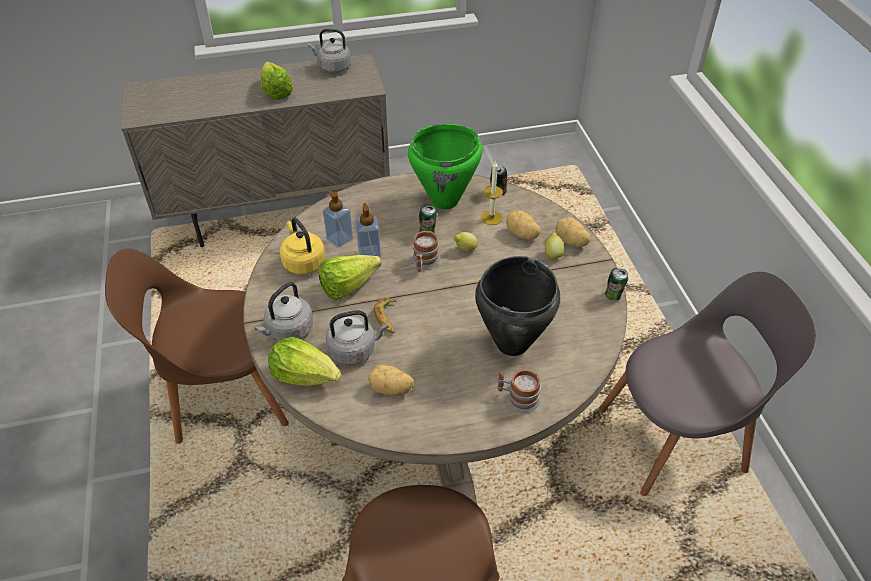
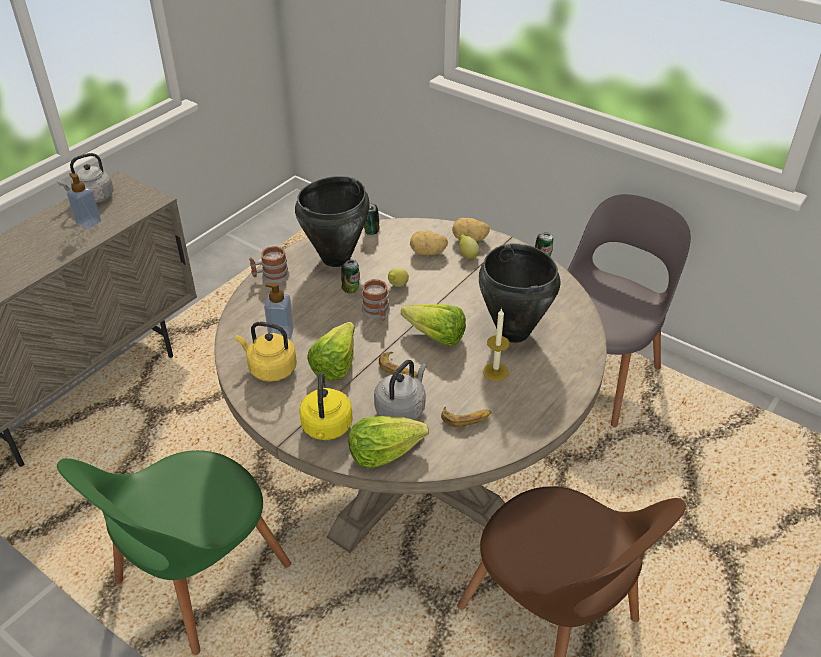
camera: 40 degrees left, 5 degrees down
(225, 393) = (197, 579): brown chair -> green chair
(276, 89) = (55, 241): lettuce -> lettuce (431, 334)
(288, 331) = (326, 428): grey kettle -> yellow kettle
(369, 253) = (321, 330): soap dispenser -> soap dispenser (88, 222)
(391, 390) = (466, 418): potato -> banana
(445, 201) = (337, 258): green cooking pot -> black cooking pot
(491, 217) = (389, 252): candle -> candle (495, 372)
(517, 399) = (562, 367): mug -> mug (271, 277)

